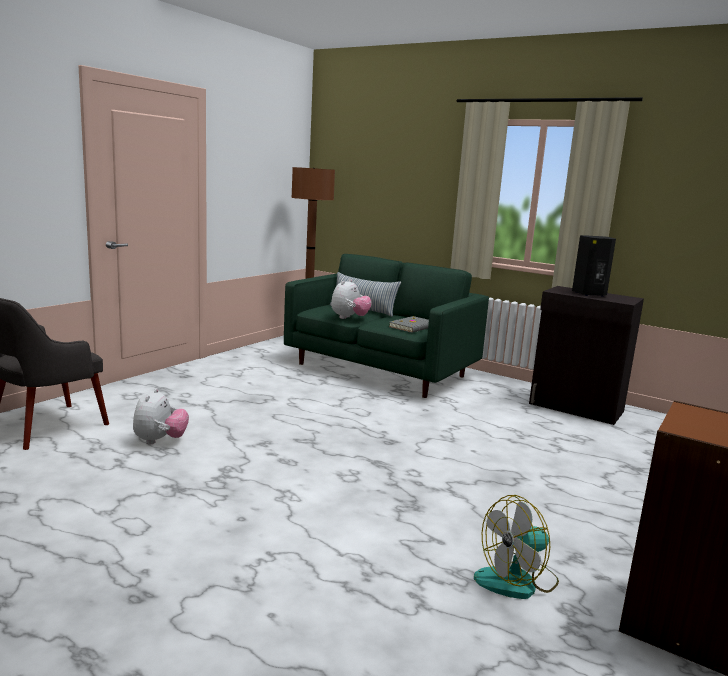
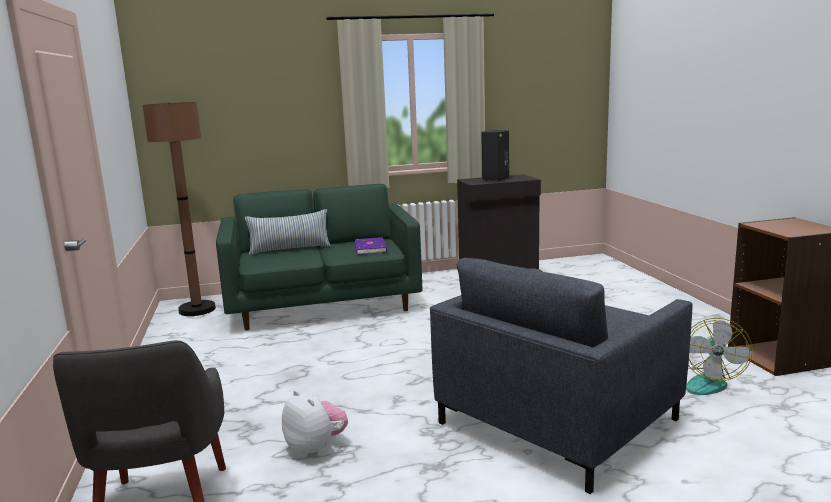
camera: 45 degrees left, 0 degrees up
(311, 517) = (556, 420): none -> grey armchair
(349, 318) = (304, 259): plush toy -> none
(413, 327) = (371, 248): grey book -> purple book

